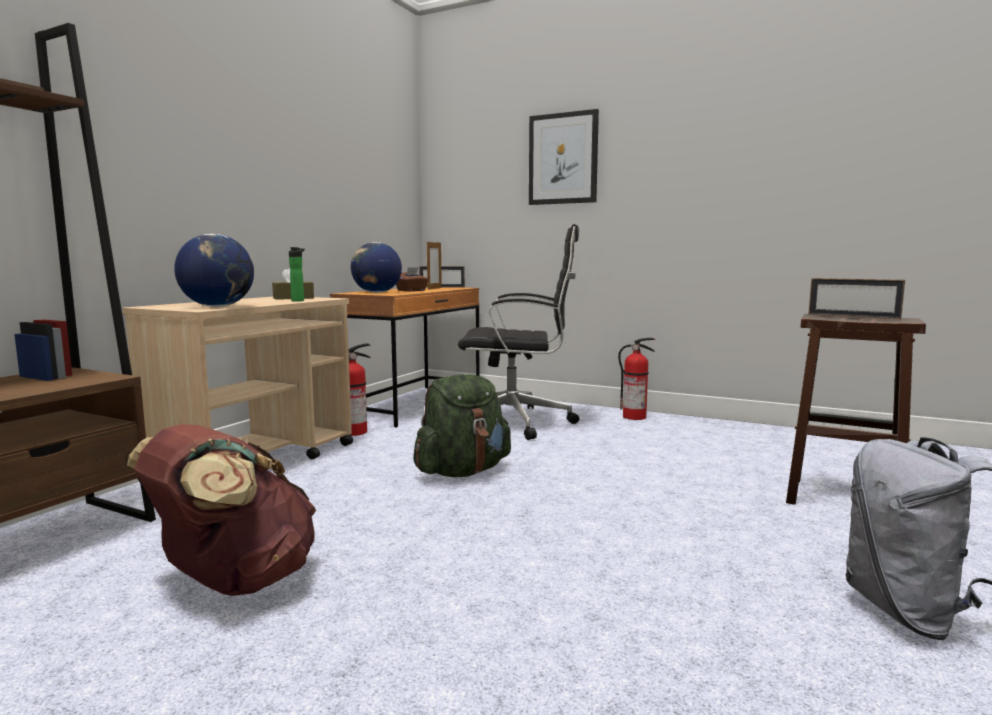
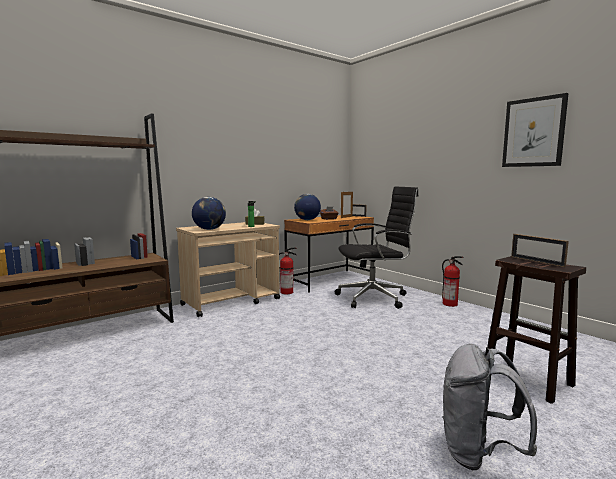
camera: 25 degrees right, 0 degrees up
(234, 582) = (178, 354): brown backpack -> none
(462, 471) = (317, 322): green backpack -> none
(517, 422) = (374, 298): black office chair -> black office chair turned 45 degrees counterclockwise
(563, 159) = (420, 143): picture -> picture (533, 132)

